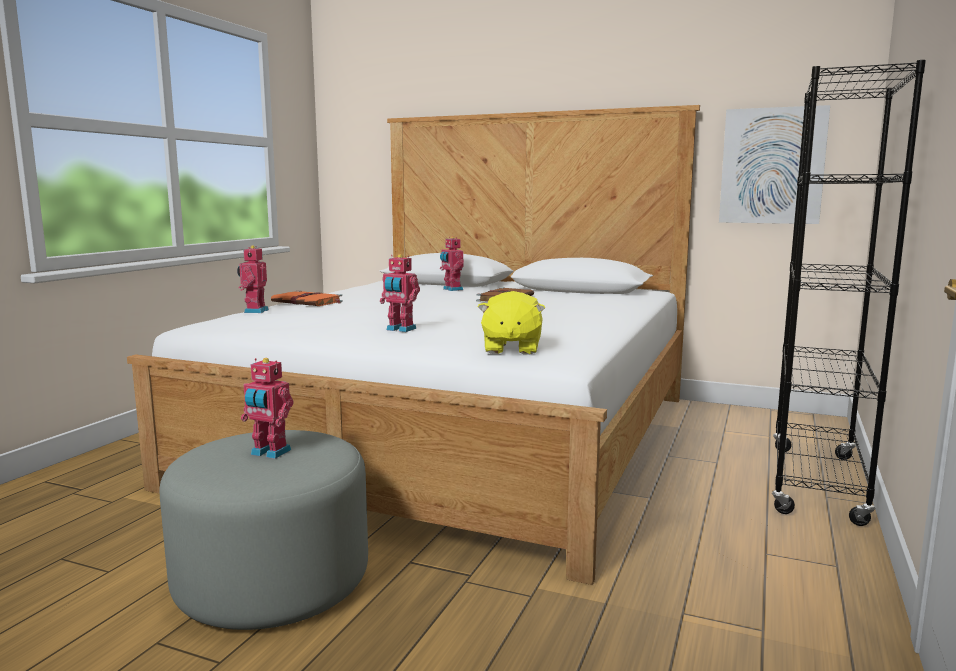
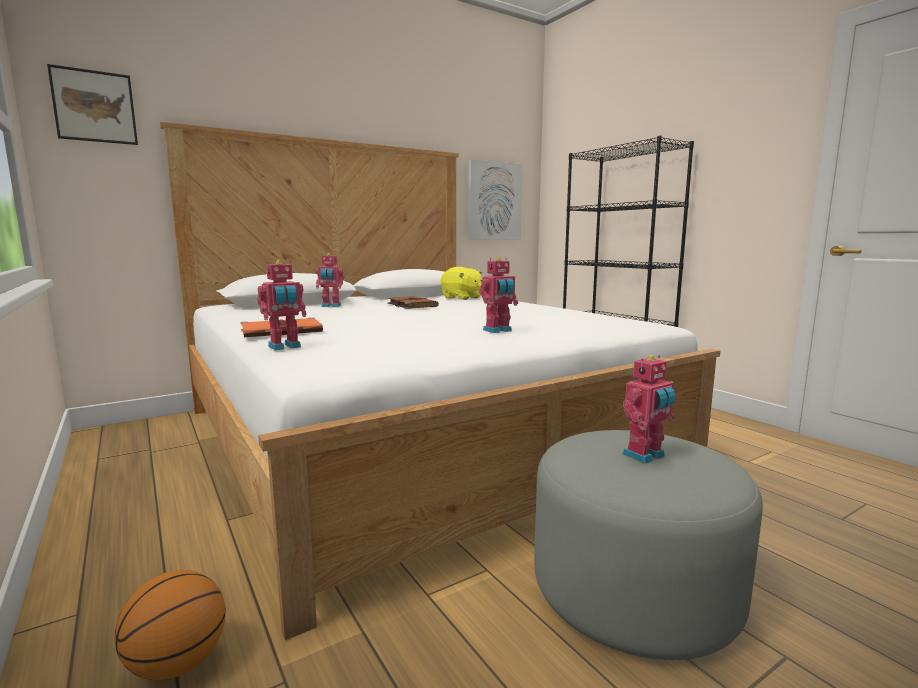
camera: 55 degrees left, 0 degrees up
(114, 476) = (178, 664): none -> basketball
(254, 311) = (285, 347): toy robot -> toy robot turned 75 degrees counterclockwise
(354, 112) = (94, 106): none -> picture
(511, 348) = (614, 325): yellow plush toy -> yellow plush toy (461, 297)

